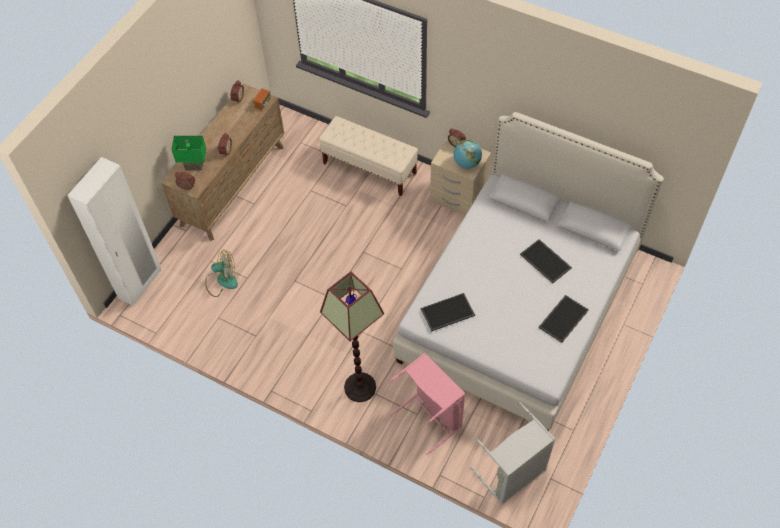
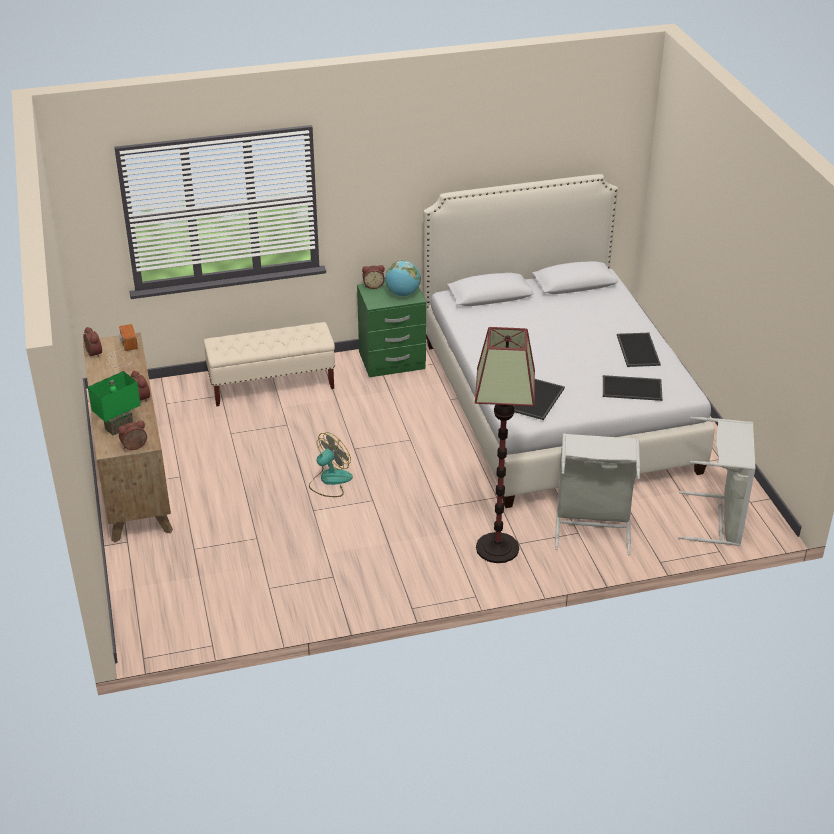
camera: 45 degrees left, 20 degrees down
(140, 284) = (133, 617): white wardrobe -> none
(222, 281) = (231, 557): fan -> fan (330, 481)
(431, 416) = (592, 526): pink laundry basket -> grey laundry basket
(458, 198) = (392, 361): beige nightstand -> green nightstand
(546, 261) = (568, 322): tray -> tray (632, 388)

